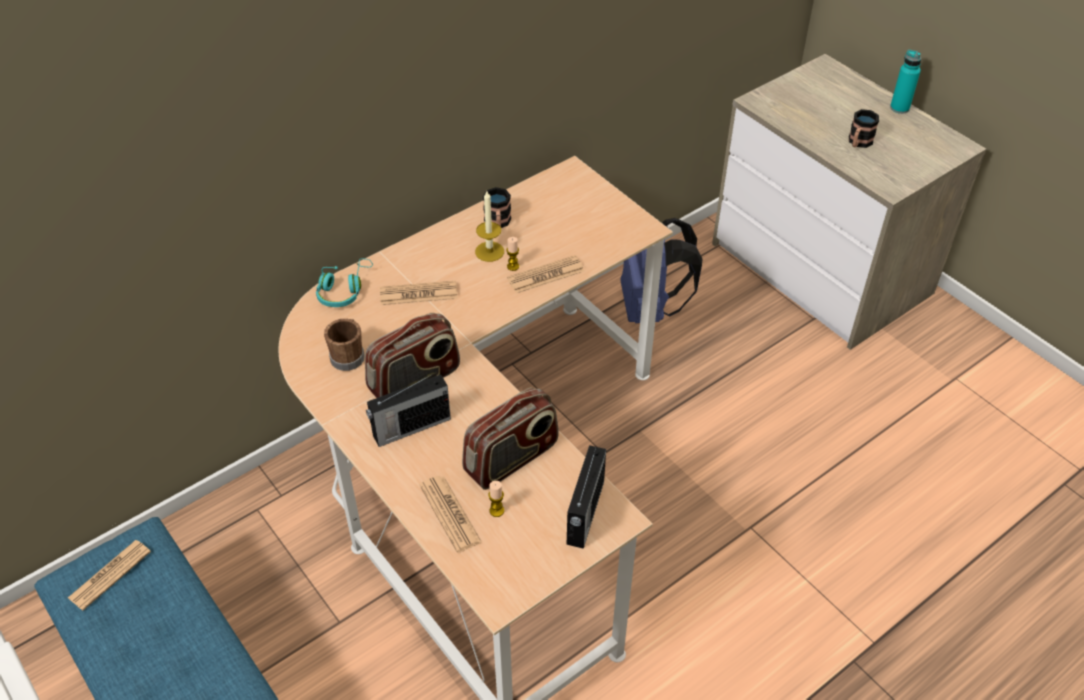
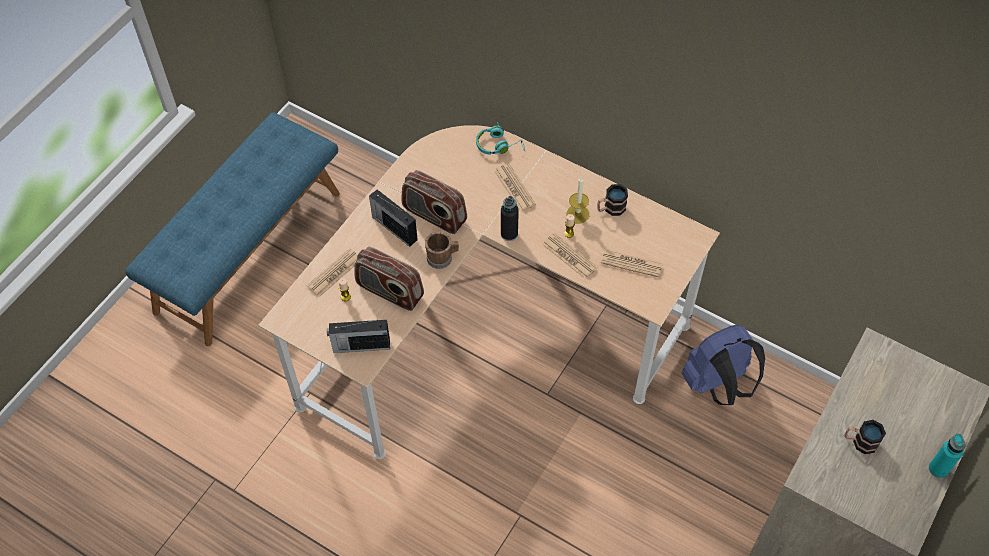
camera: 70 degrees right, 10 degrees up
(110, 575) = (284, 141): newspaper -> newspaper (631, 264)
(348, 355) = (441, 171): brown mug -> brown mug (442, 258)
(484, 318) = (509, 234): none -> black bottle

